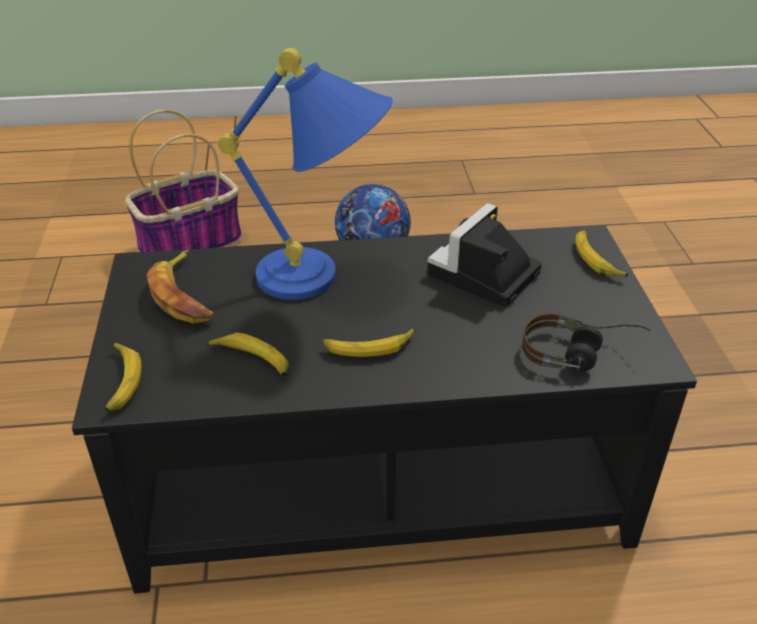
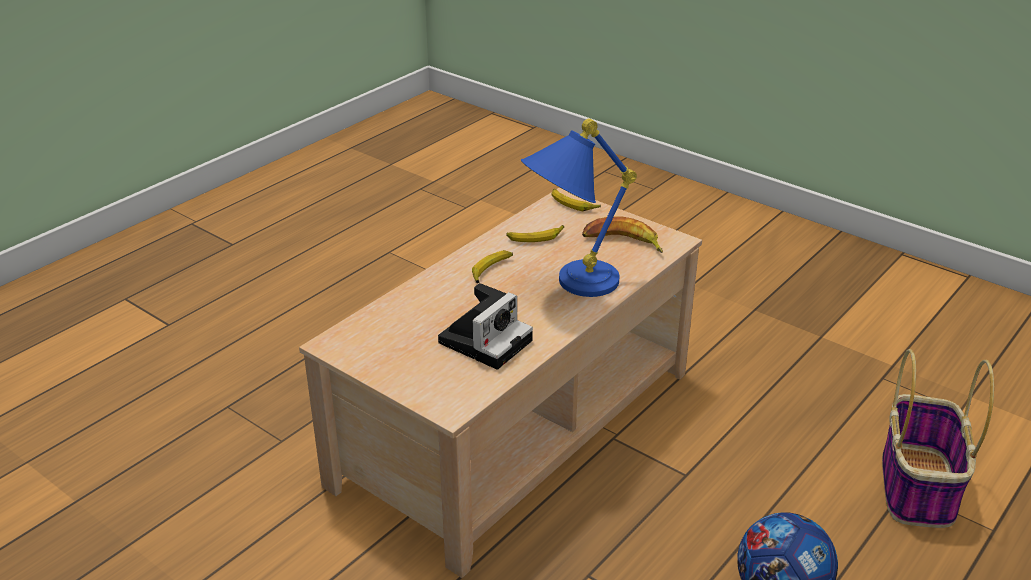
camera: 135 degrees right, 5 degrees down
(378, 478) = (513, 425): black coffee table -> beige coffee table
(483, 276) = (486, 339): camera -> camera turned 45 degrees clockwise
(580, 355) = (376, 324): headphones -> none
(596, 259) = (427, 394): banana -> none

